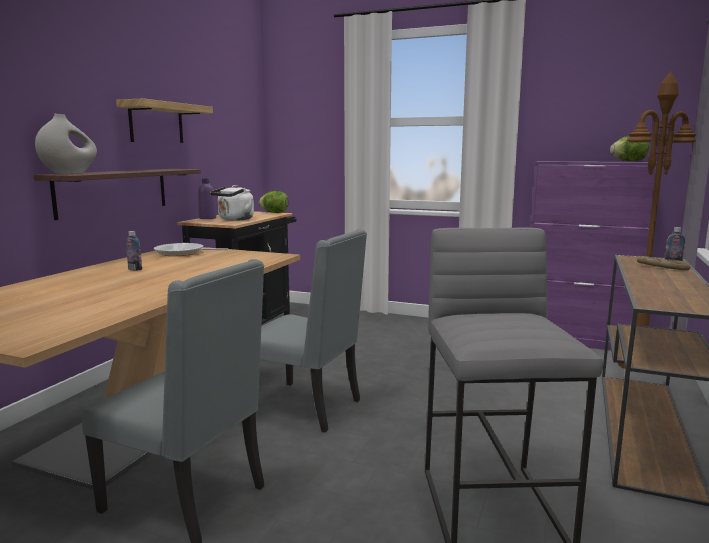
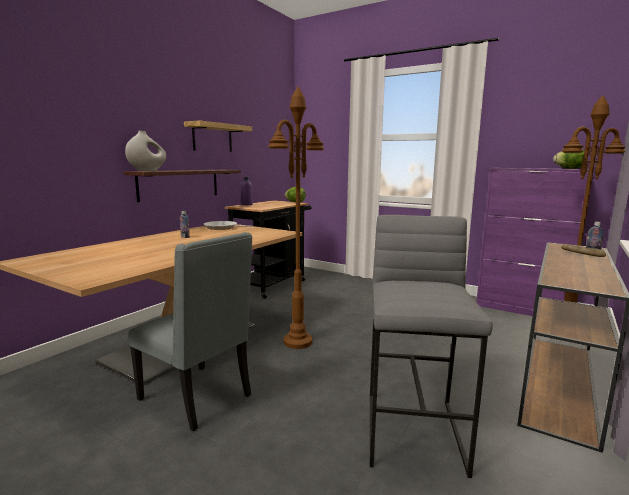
camera: 10 degrees right, 0 degrees up
(234, 219) = (264, 206): white kettle -> none
(307, 407) = (297, 342): grey chair -> brown floor lamp

